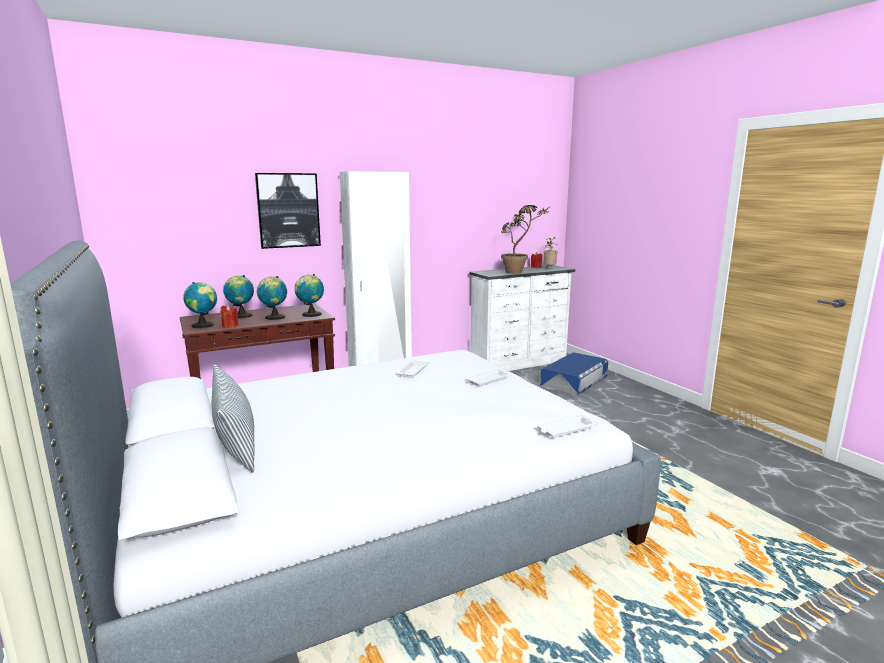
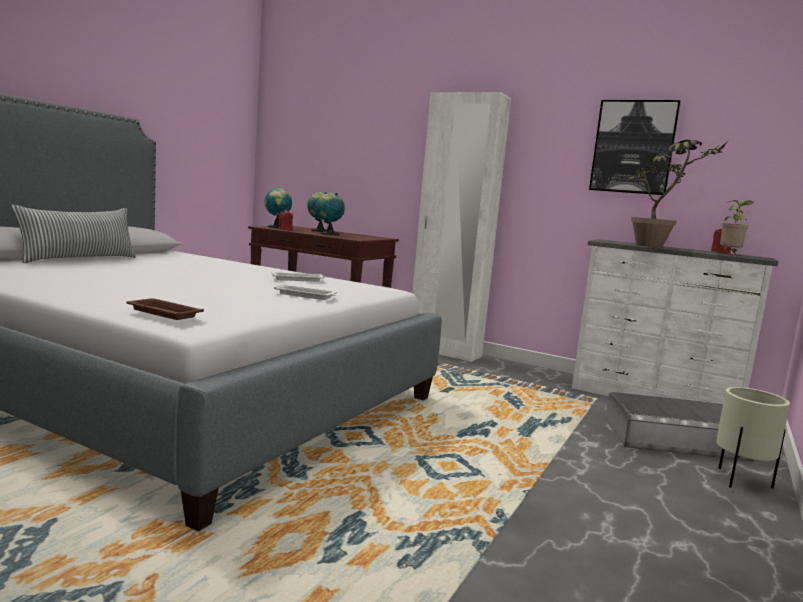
camera: 55 degrees right, 5 degrees down
(288, 210) = (392, 138): picture -> picture (633, 147)
(310, 314) = (355, 237): globe -> none
(566, 429) = (163, 313): white tray -> brown tray
(574, 380) = (674, 439): blue storage box -> grey storage box
(626, 387) = (740, 482): none -> beige planter

